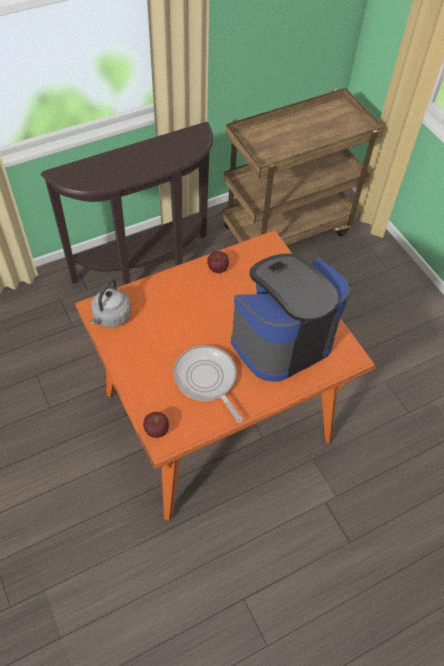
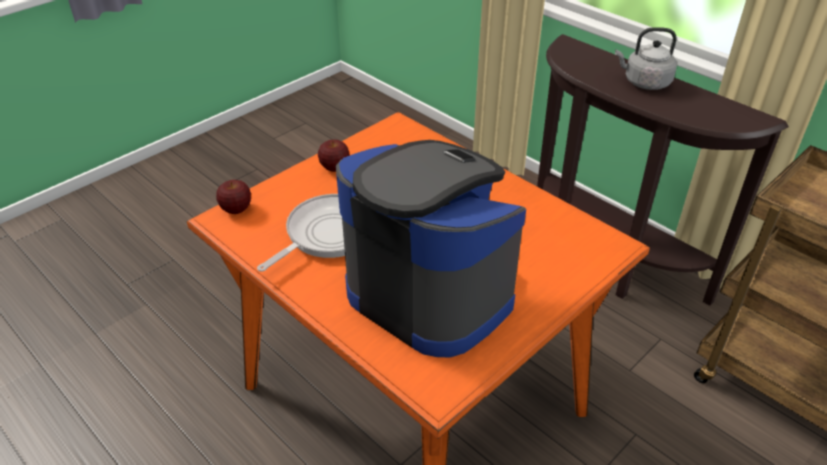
camera: 75 degrees right, 15 degrees down
(111, 317) = (389, 138): grey kettle -> grey kettle (644, 82)
(217, 269) = (523, 204): apple -> apple (334, 167)

